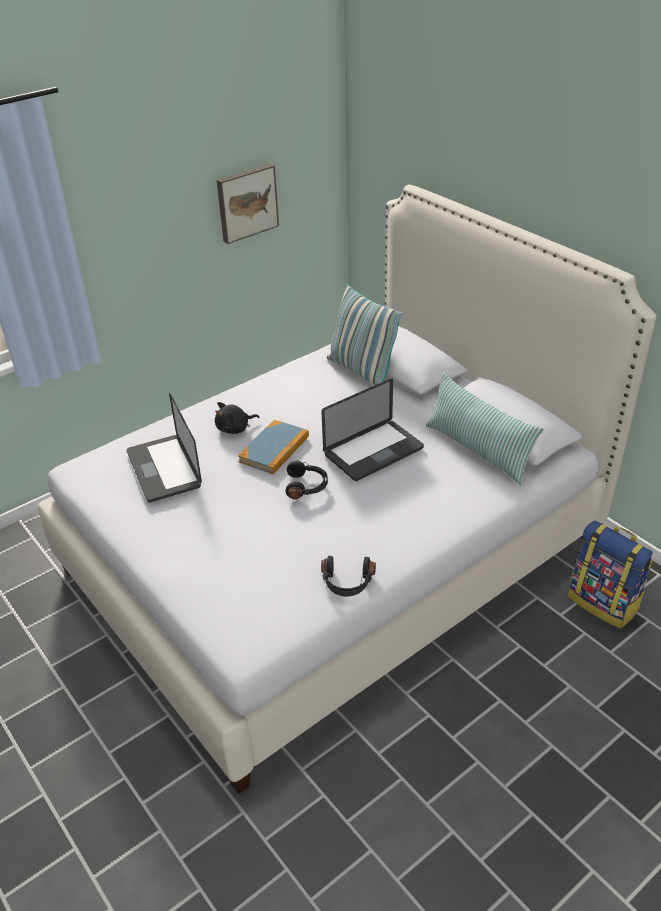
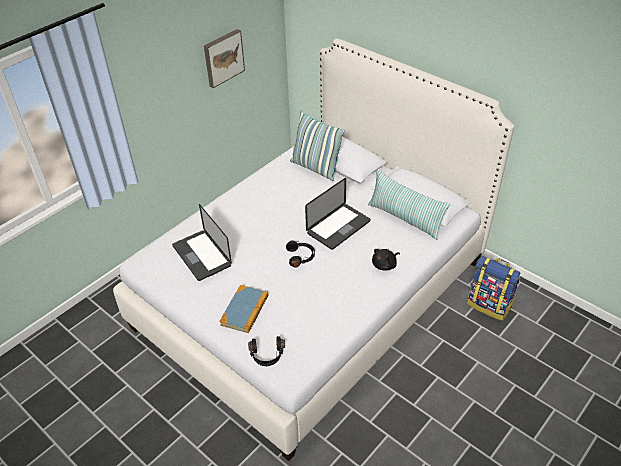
camera: 10 degrees left, 5 degrees up
(235, 428) = (241, 220): black plush toy -> black plush toy (385, 265)
(274, 449) = (272, 233): book -> book (244, 310)
(347, 583) = (343, 320): black headphones -> black headphones (267, 355)

